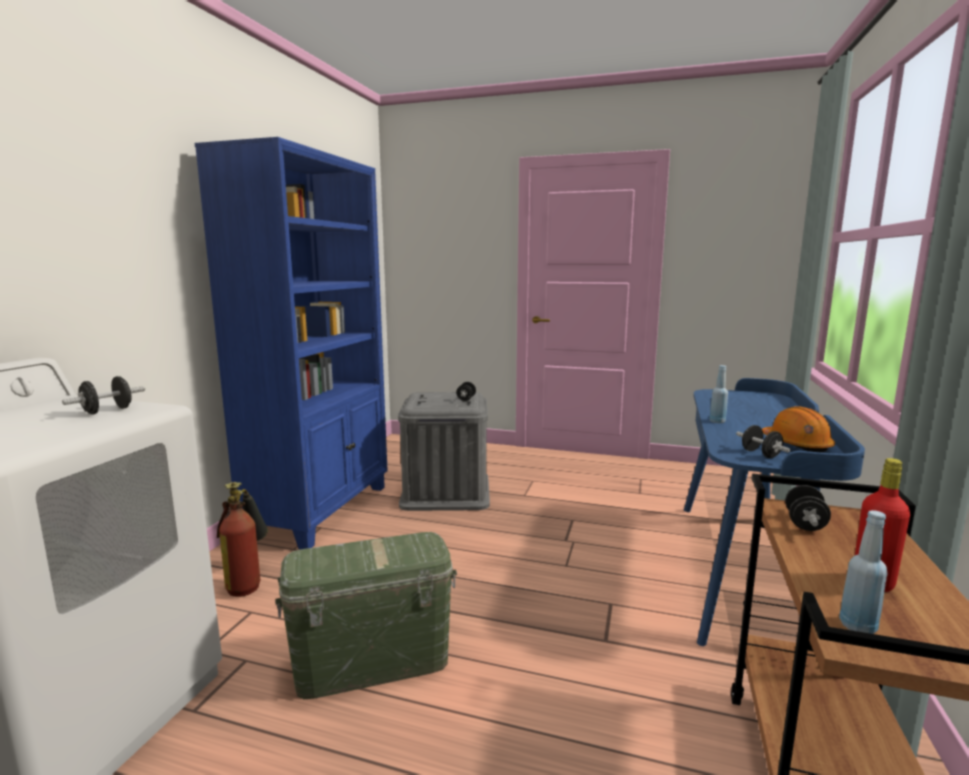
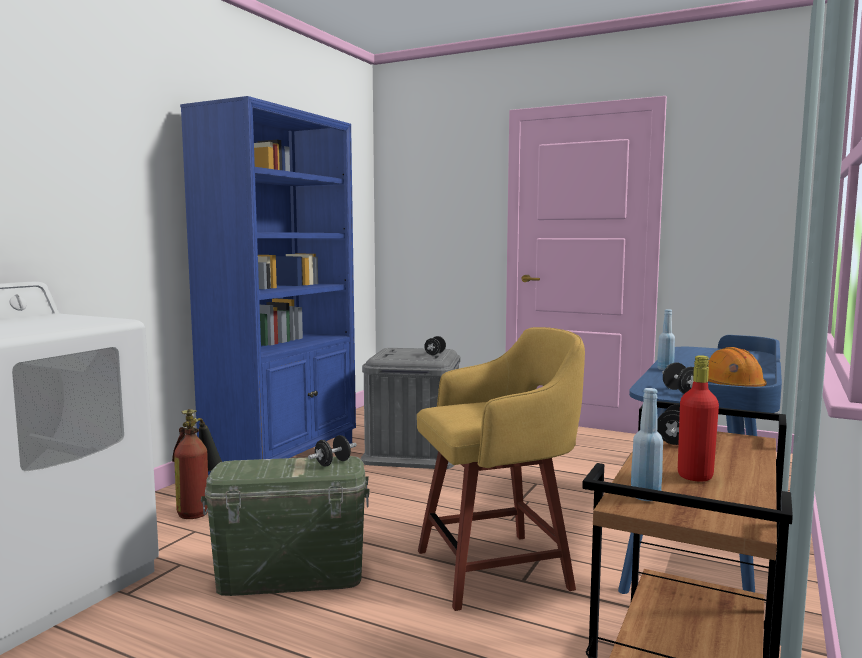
camera: 10 degrees right, 5 degrees down
(107, 411) = (77, 320): black dumbbell -> black dumbbell (333, 463)
(577, 628) = (498, 569): none -> yellow stool

